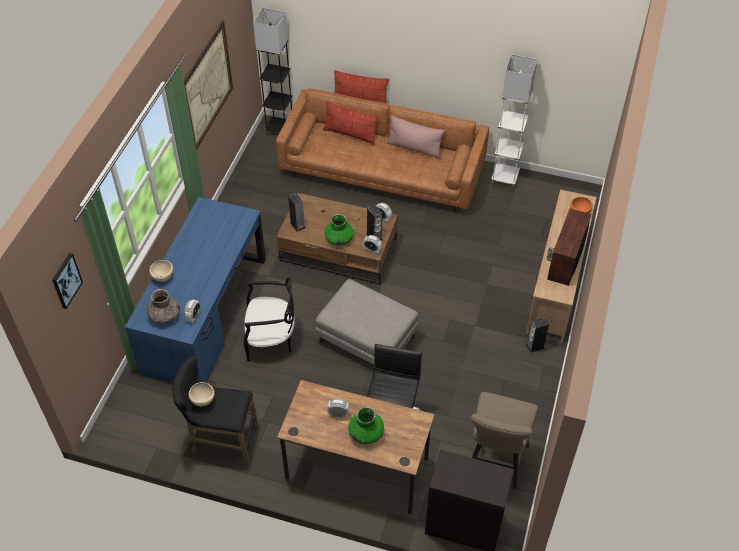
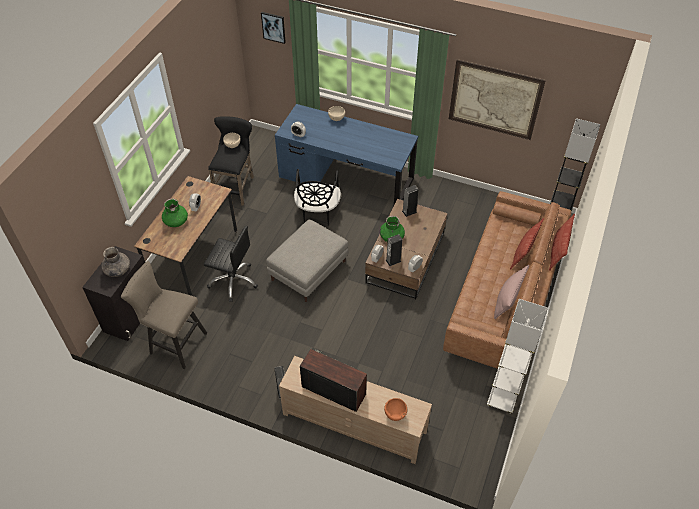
camera: 95 degrees right, 0 degrees up
(164, 316) = (302, 121): grey vase -> grey vase (117, 270)

